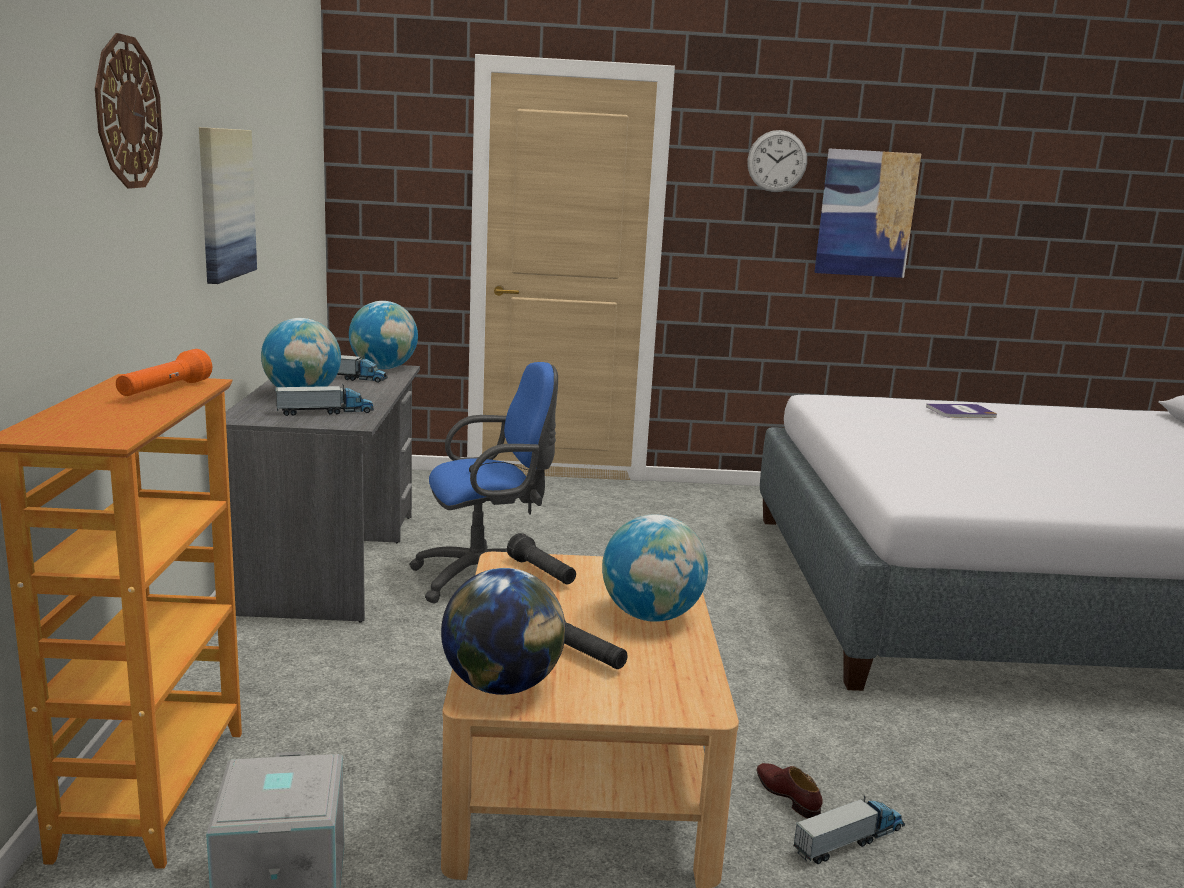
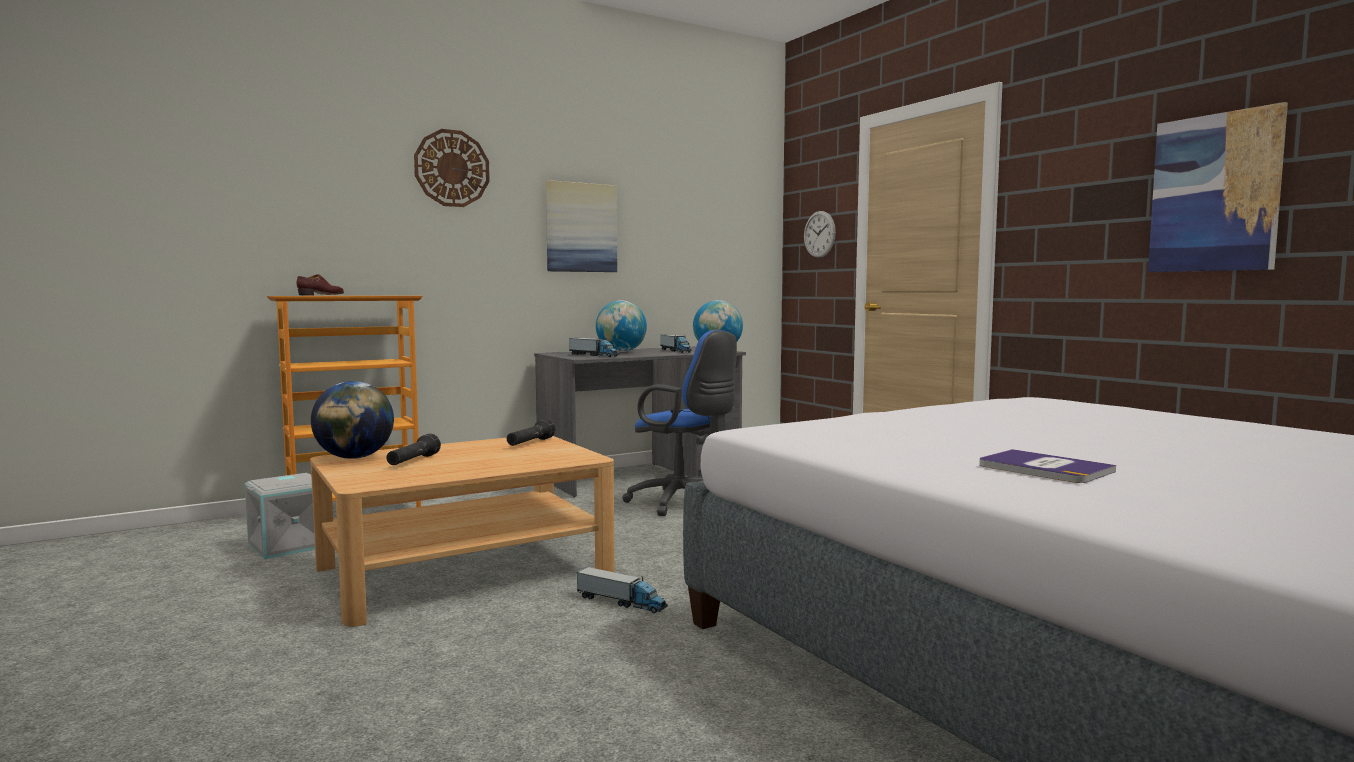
camera: 60 degrees right, 10 degrees down
(164, 390) = (382, 295): orange flashlight -> none
(651, 616) = (494, 464): globe -> none
(777, 161) = (1101, 151): wall clock -> wall clock (819, 234)
(787, 795) = (484, 628): brown shoe -> brown shoe (321, 295)
(849, 841) = (437, 657): toy truck -> toy truck (621, 602)
(961, 412) = (1152, 417): book -> book (1044, 468)

